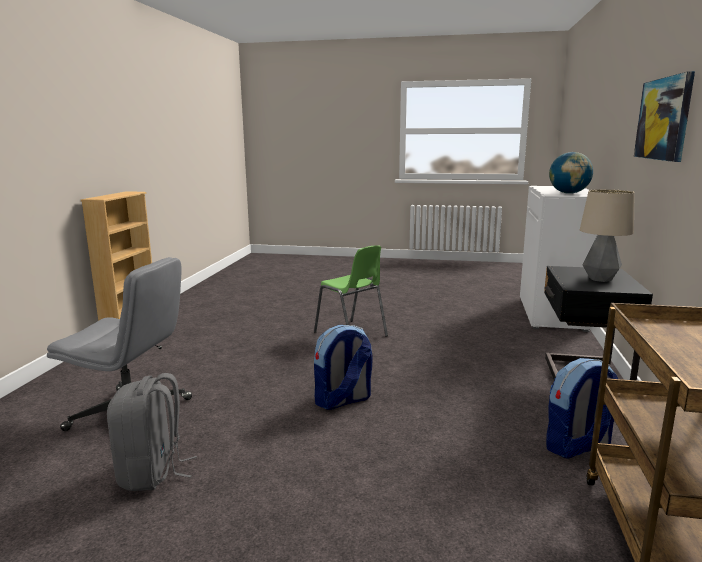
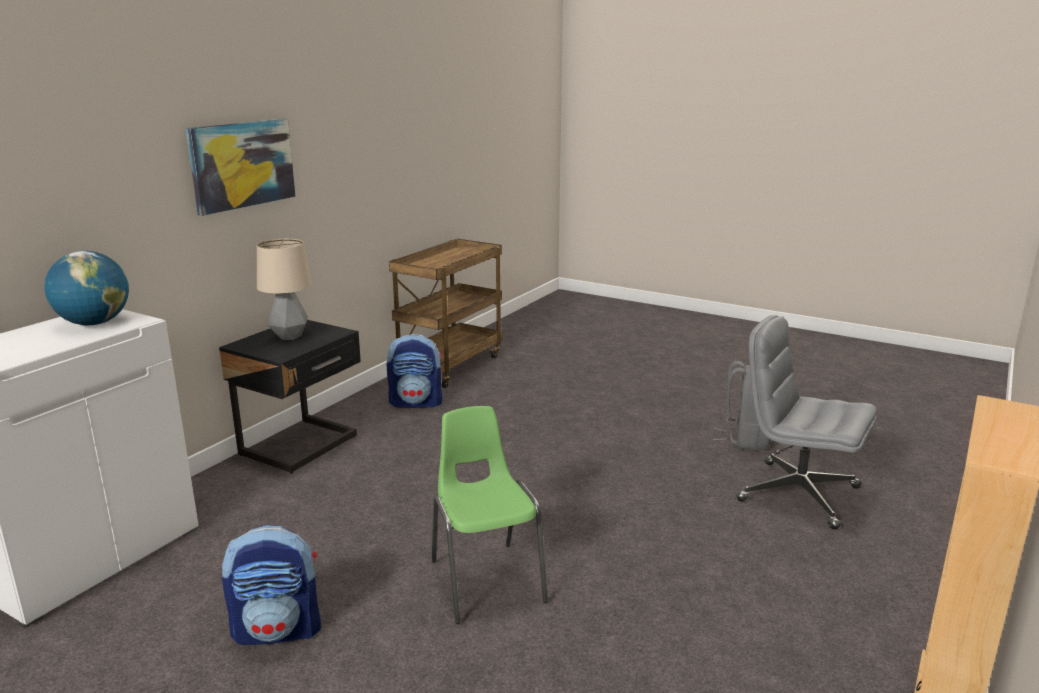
camera: 160 degrees left, 5 degrees up
(343, 401) = (569, 468): backpack -> backpack (279, 630)

